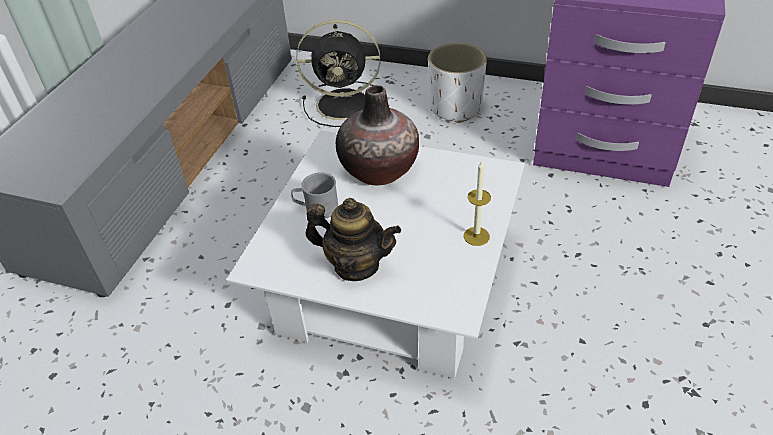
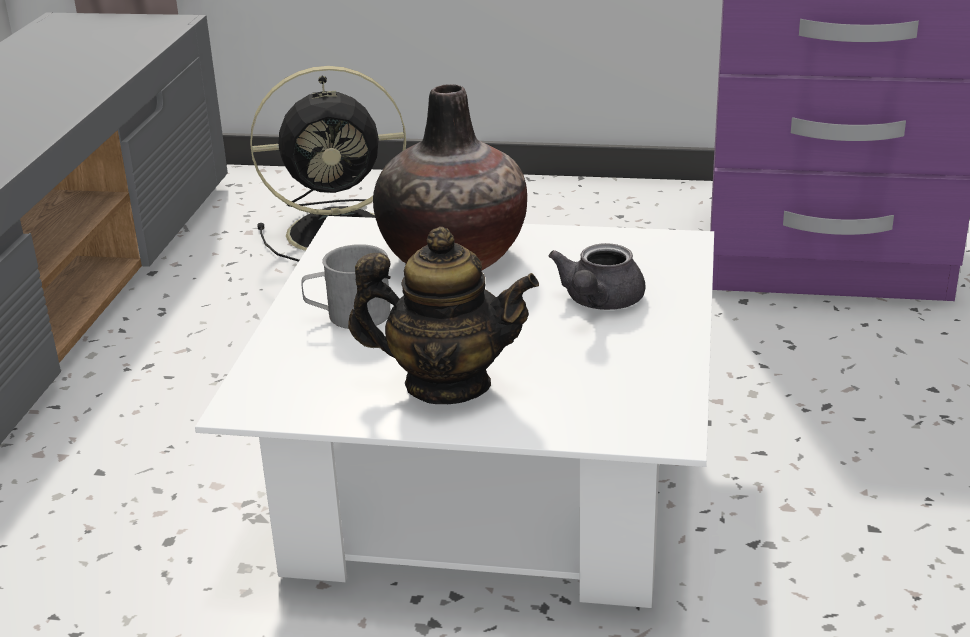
camera: 10 degrees left, 15 degrees down
(448, 212) = (599, 302): none -> grey teapot
(455, 108) = (547, 223): white planter -> none
(476, 236) = (660, 328): candle -> none

